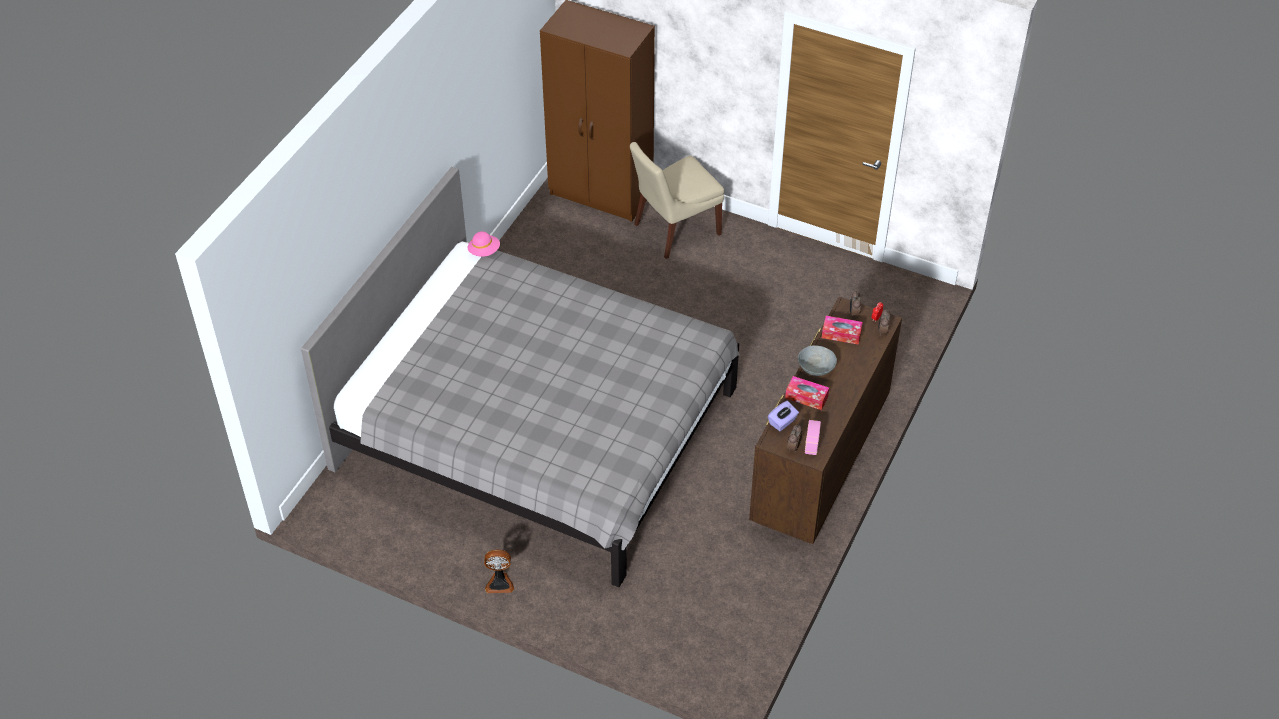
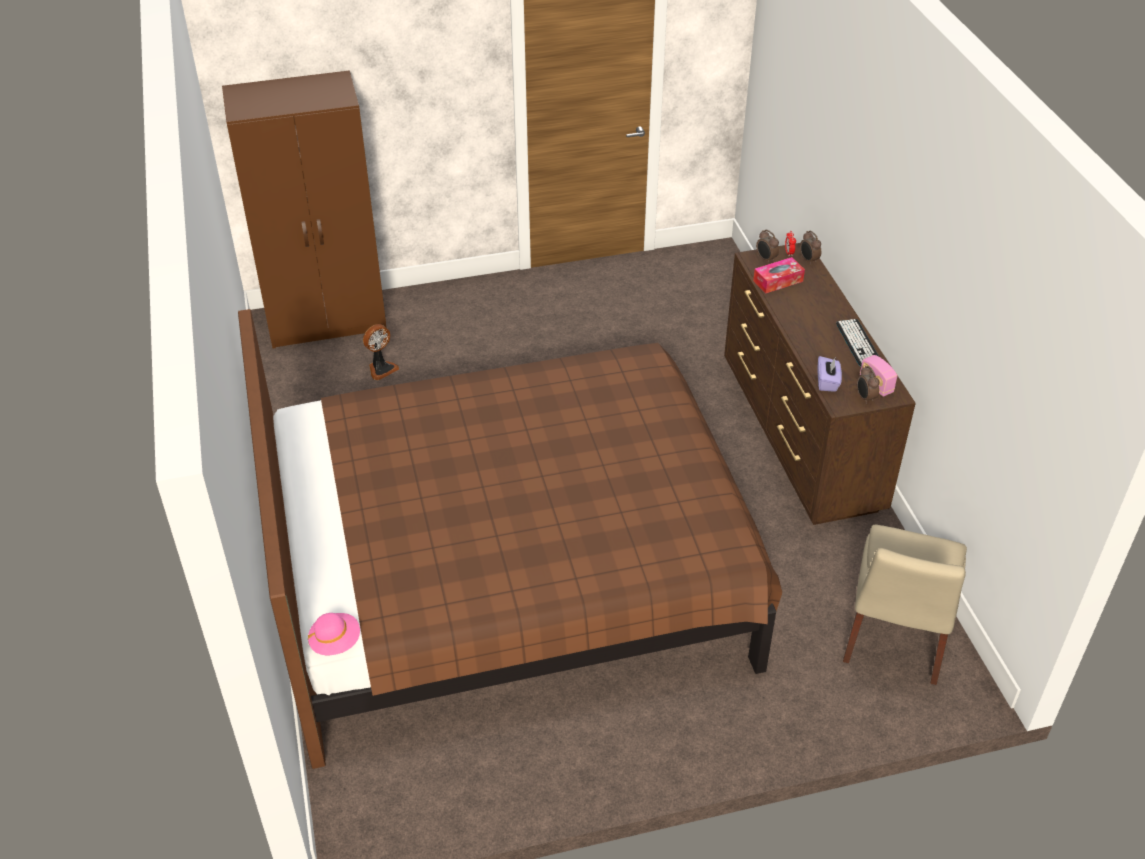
camera: 40 degrees left, 5 degrees down
(484, 251) = (318, 404): pink hat -> pink hat (335, 642)
(499, 582) = (644, 754): fan -> fan (381, 368)
(537, 429) = (508, 572): grey bed -> brown bed
(674, 230) = (438, 317): beige chair -> beige chair (895, 638)
(806, 397) = (819, 349): tissue box -> none
(815, 368) = (794, 321): grey bowl -> none
(838, 409) = (858, 343): none -> keyboard

